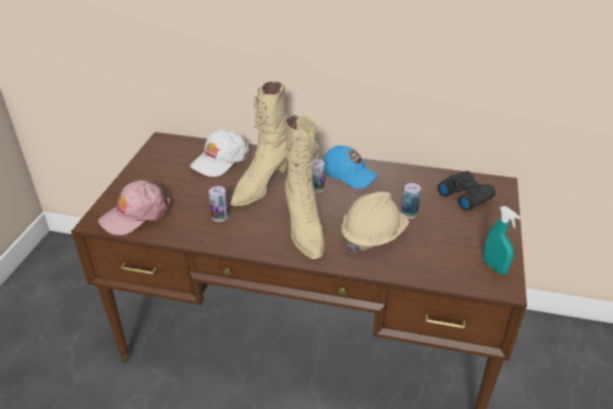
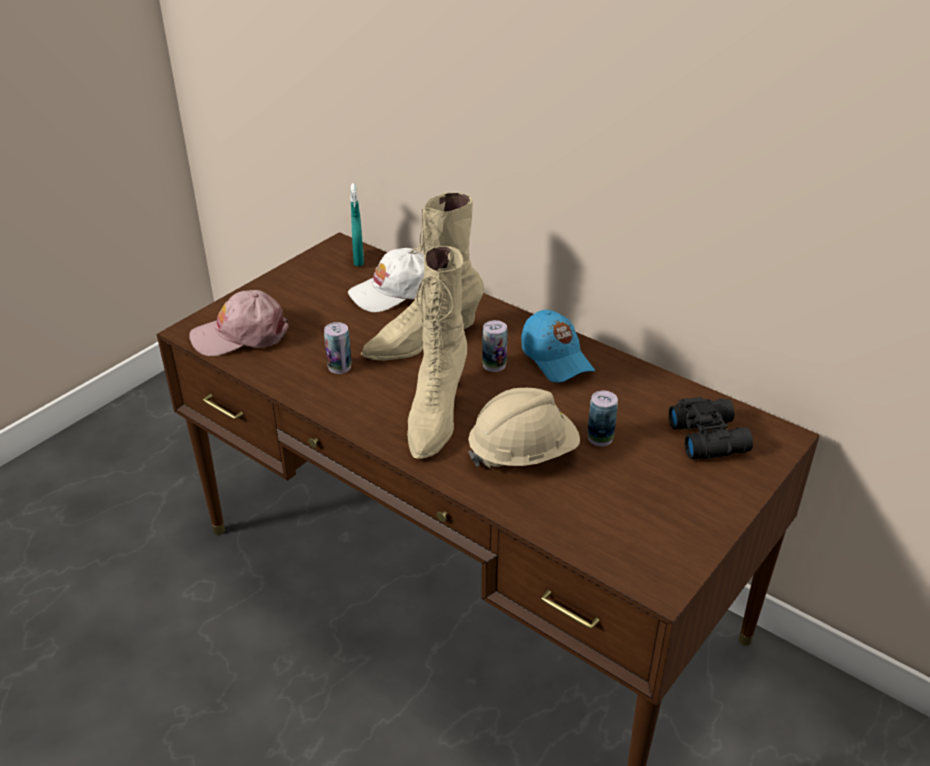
camera: 25 degrees right, 0 degrees up
(494, 267) = (668, 552): turquoise spray bottle -> turquoise spray bottle (358, 260)

